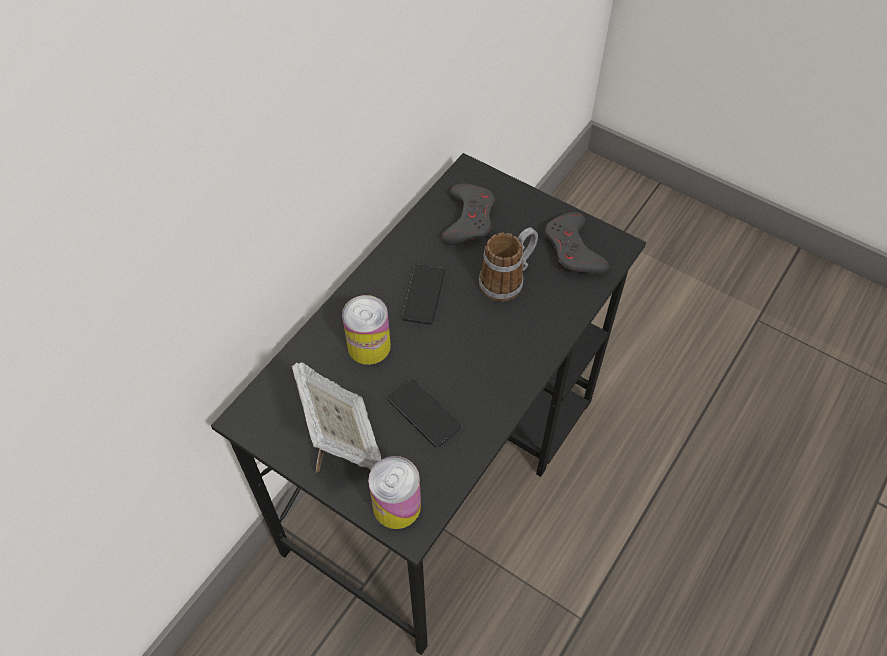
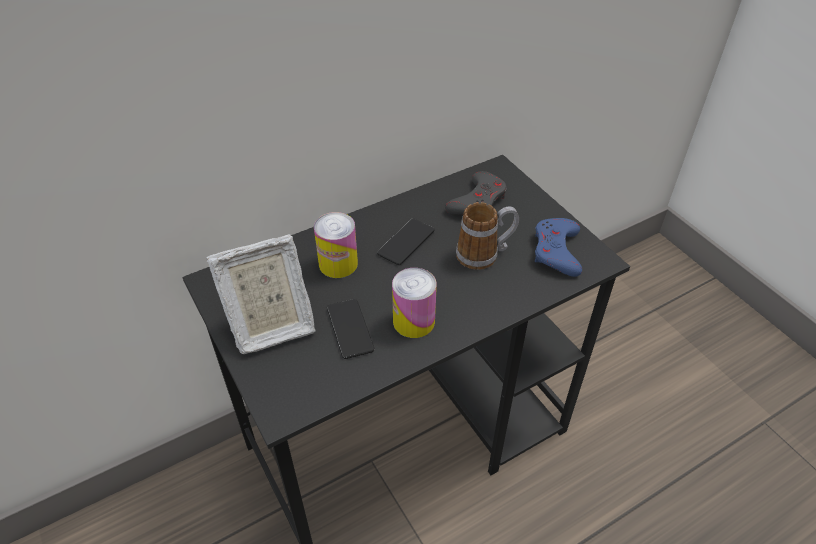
camera: 25 degrees right, 10 degrees down
(343, 444) = (270, 327): picture frame -> picture frame turned 60 degrees clockwise
(396, 506) = (281, 391): can -> can (414, 321)
(573, 250) = (556, 251): grey game controller -> blue game controller

